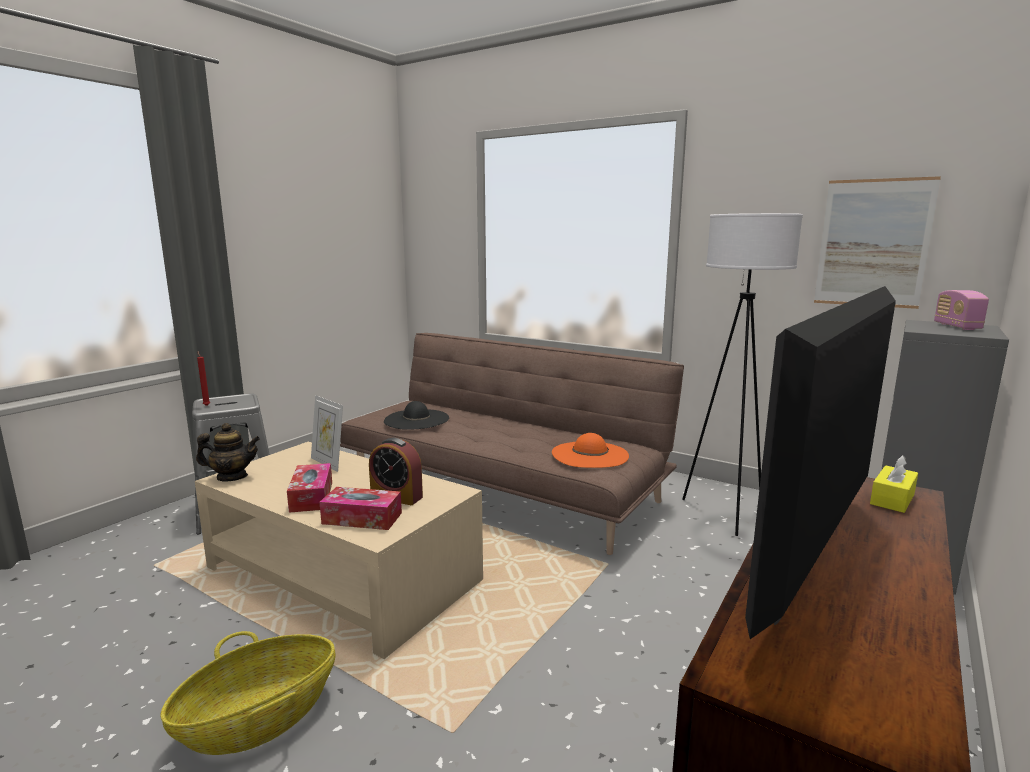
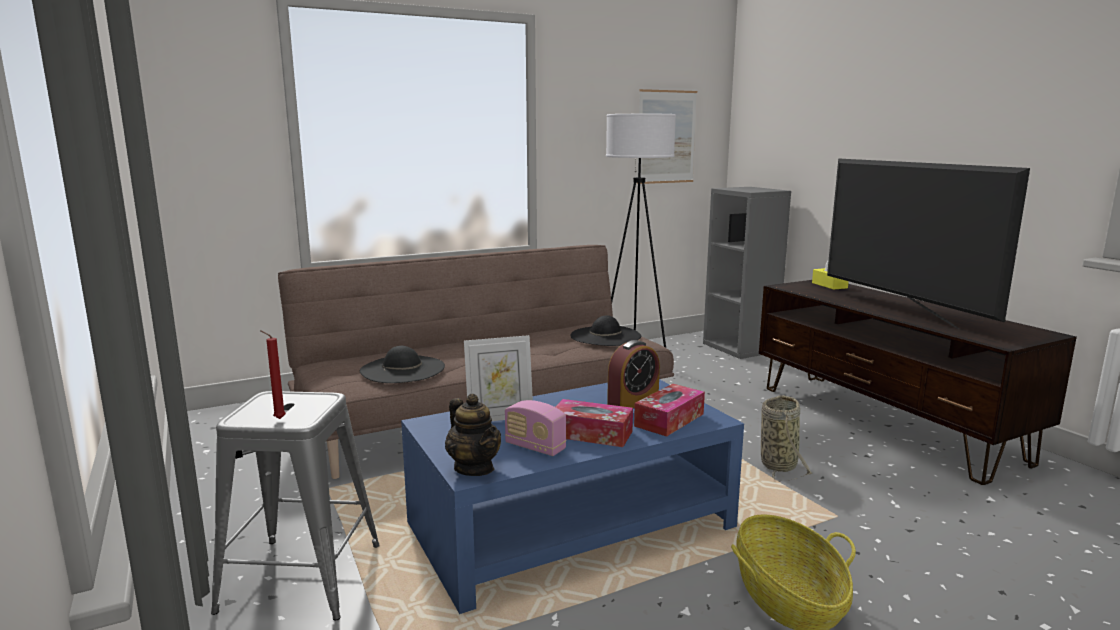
camera: 60 degrees left, 0 degrees up
(232, 477) = (474, 468): teapot -> teapot turned 120 degrees clockwise
(343, 574) = (571, 525): beige coffee table -> blue coffee table
(558, 662) = (778, 463): none -> basket
(589, 454) = (605, 336): orange hat -> black hat
(957, 326) = (747, 188): radio -> radio (535, 447)

